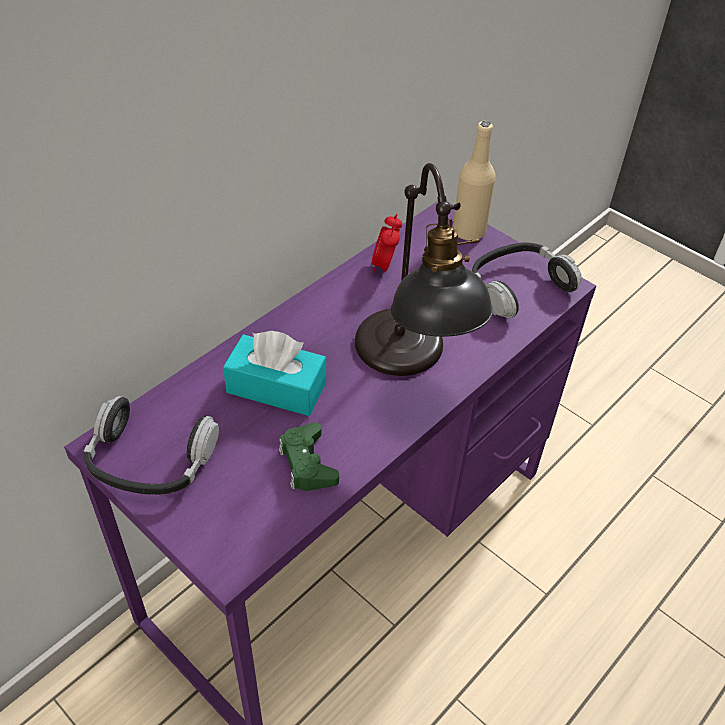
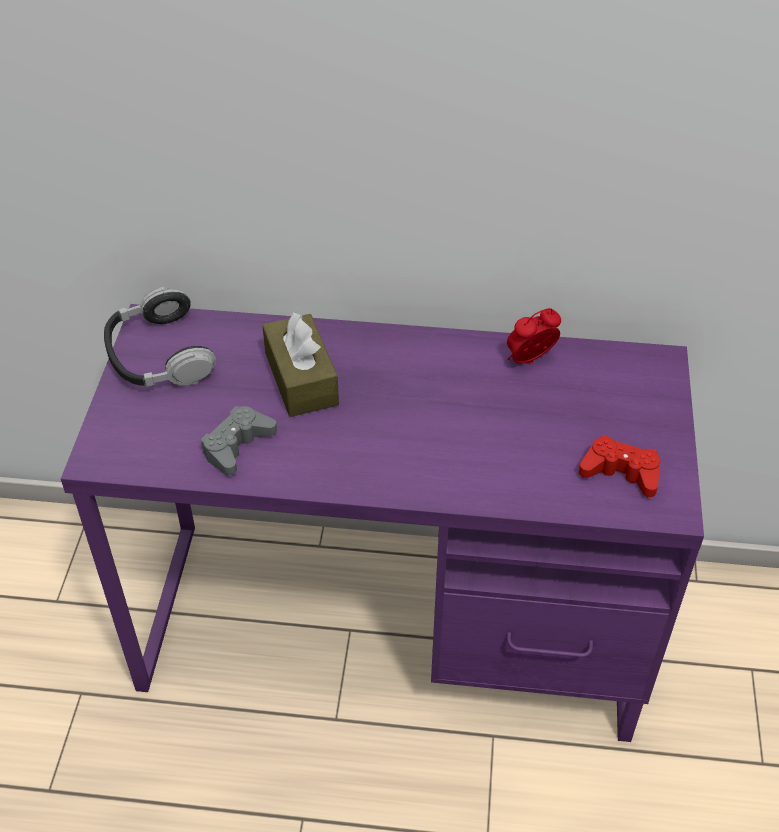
camera: 55 degrees right, 0 degrees up
(276, 387) = (301, 379): turquoise tissue box -> brown tissue box
(307, 463) = (237, 445): green game controller -> grey game controller
(413, 371) = (413, 455): grey table lamp -> none
(468, 231) = (659, 392): beige bottle -> none
(518, 287) = (620, 472): headphones -> red game controller

